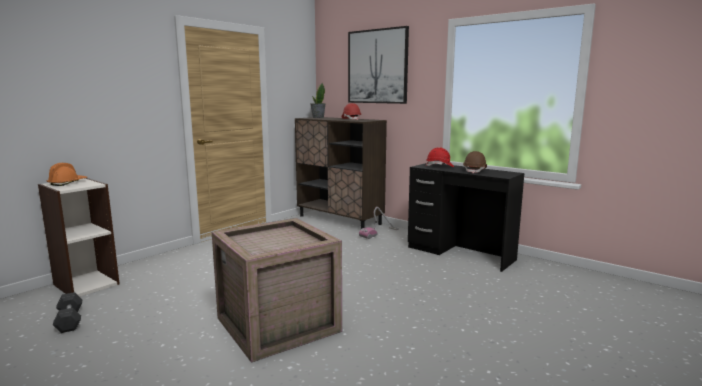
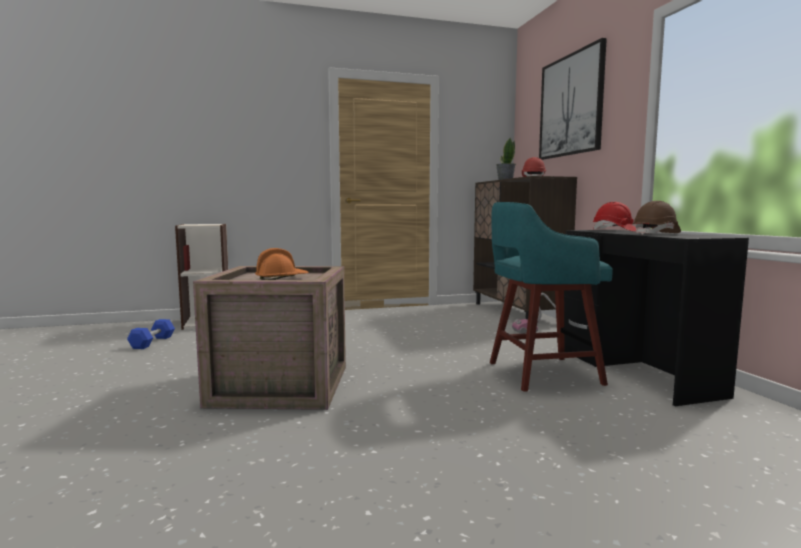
camera: 35 degrees right, 5 degrees down
(67, 183) = (201, 224): orange hard hat -> orange hard hat (281, 278)
(69, 320) = (152, 342): grey dumbbell -> blue dumbbell
(419, 267) = (540, 373): none -> turquoise stool

